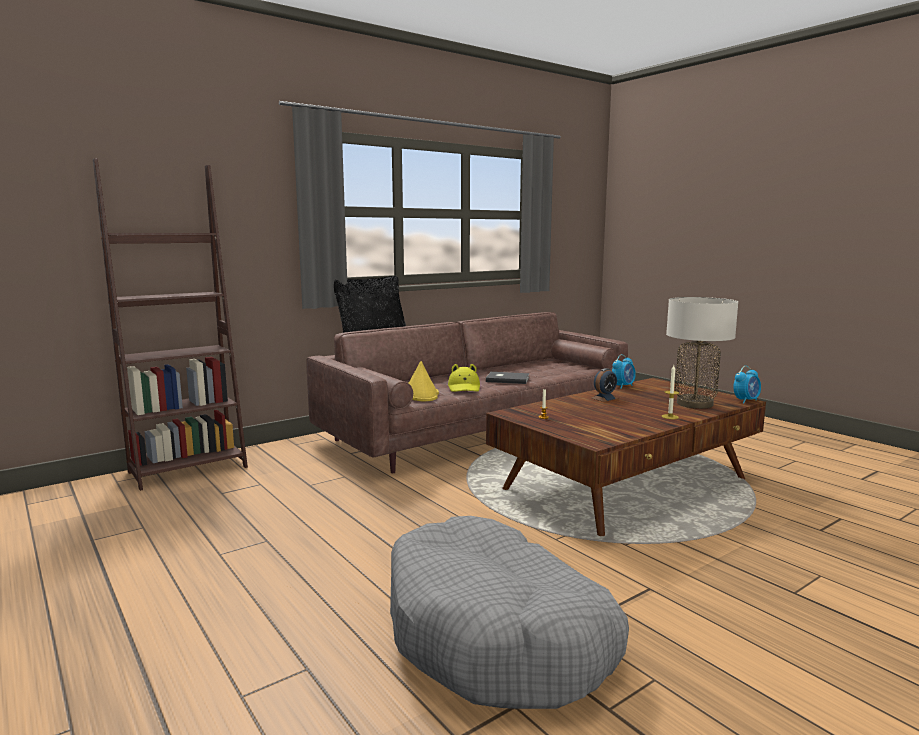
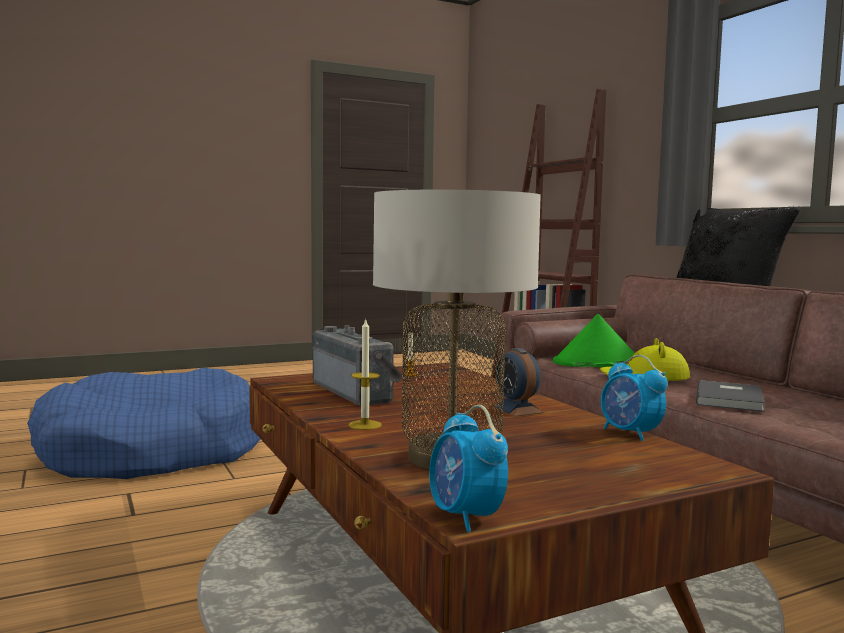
camera: 100 degrees right, 5 degrees down
(420, 394) = (597, 363): yellow hat -> green hat
(497, 635) = (152, 451): grey dog bed -> blue dog bed
(606, 423) = (357, 392): none -> radio

